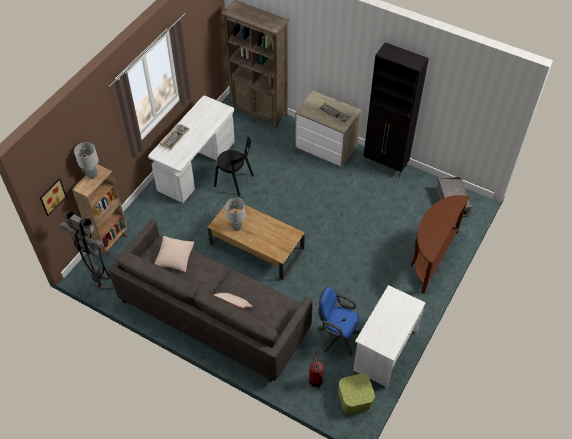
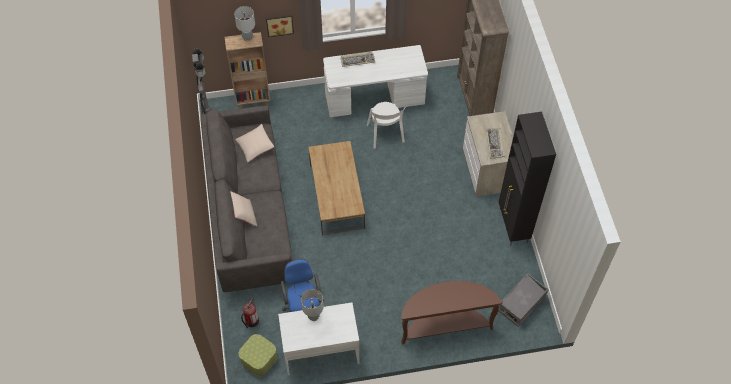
camera: 50 degrees right, 5 degrees up
(51, 196) = (202, 30): picture -> picture (279, 24)
(235, 181) = (386, 135): black chair -> white chair
(236, 227) = (326, 165): grey table lamp -> grey table lamp (313, 316)

